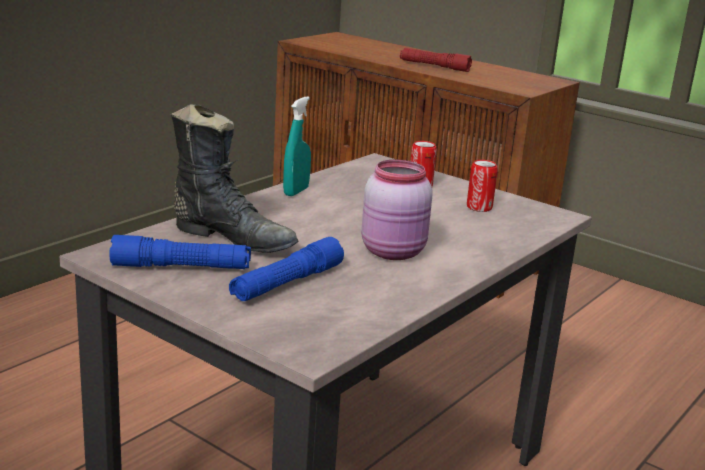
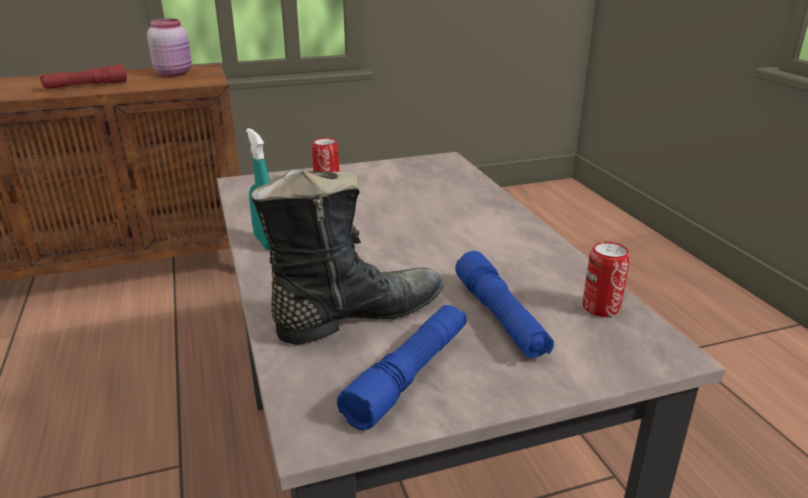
camera: 55 degrees left, 5 degrees up
(395, 252) = (465, 241): pink jar -> pink jar (174, 73)
(479, 207) = (400, 179): can -> can (601, 308)

